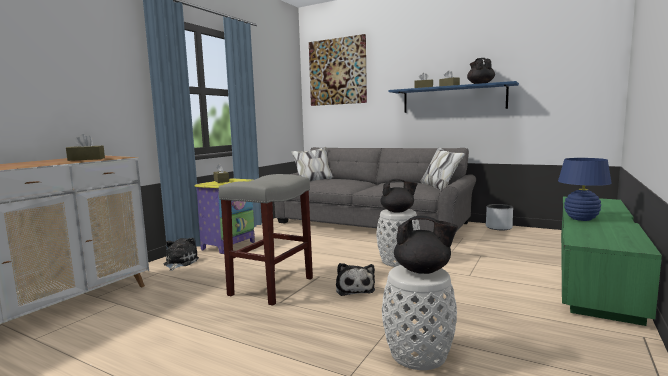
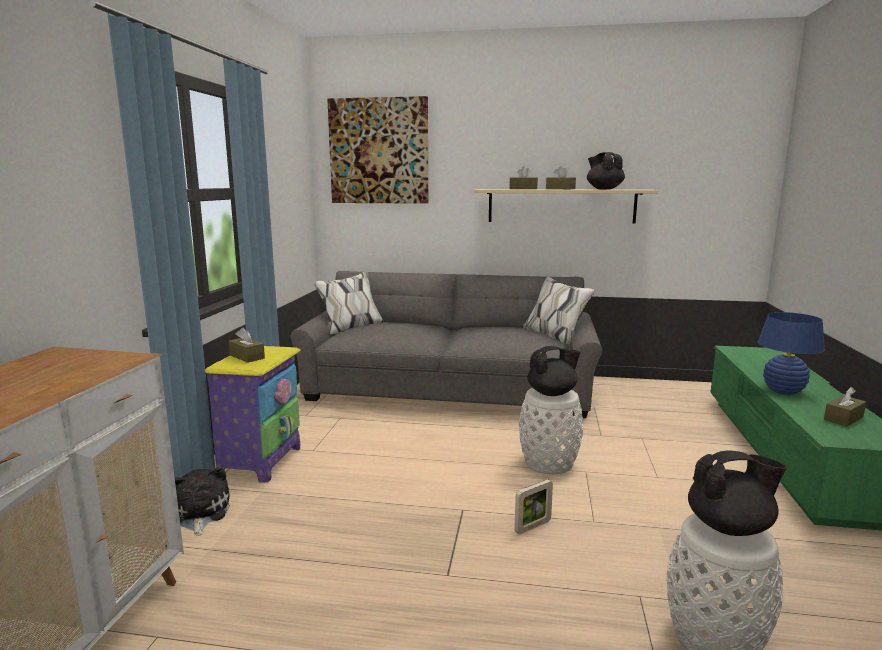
camera: 20 degrees left, 5 degrees up
(86, 159) = (67, 374): brown tissue box -> brown tissue box (843, 418)
(272, 286) = (406, 542): grey stool -> none
(354, 288) = (533, 526): plush toy -> picture frame
(453, 99) = (561, 206): blue shelf -> beige shelf
(499, 227) = (622, 383): grey planter -> none

